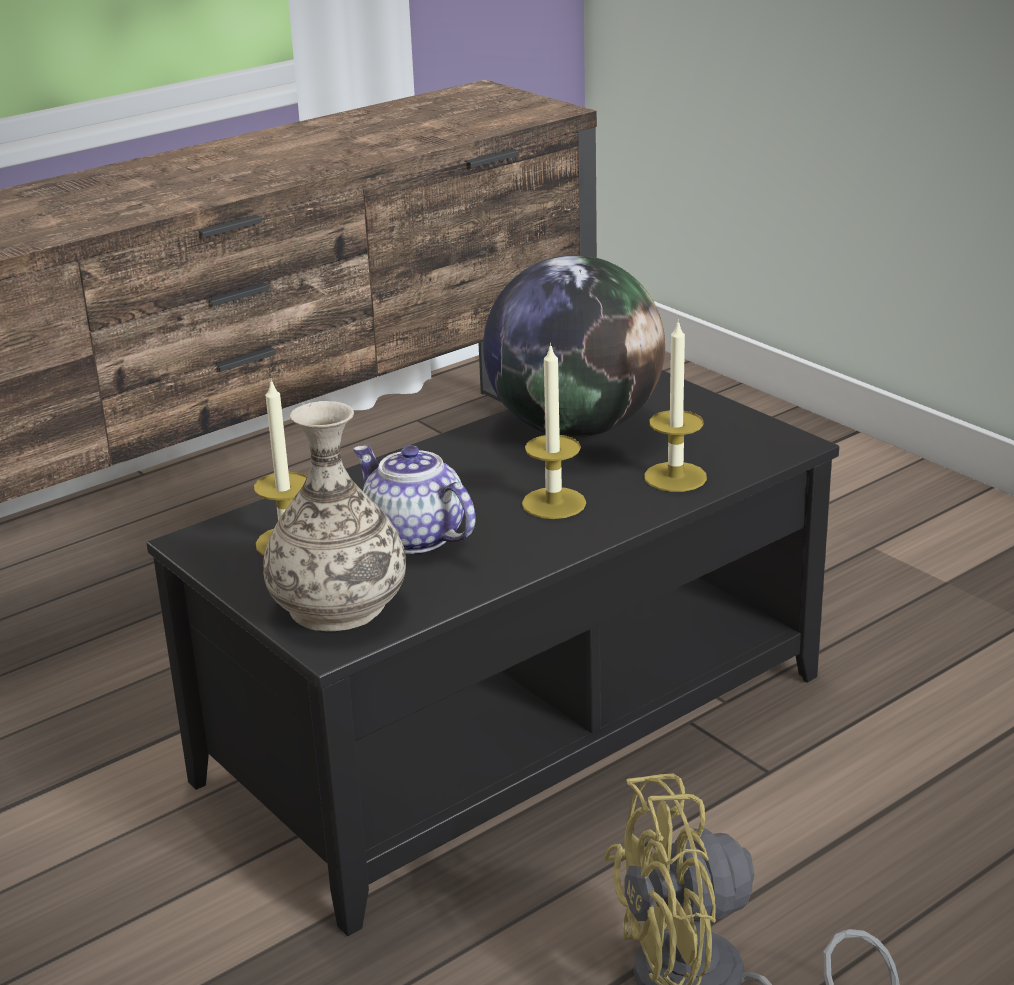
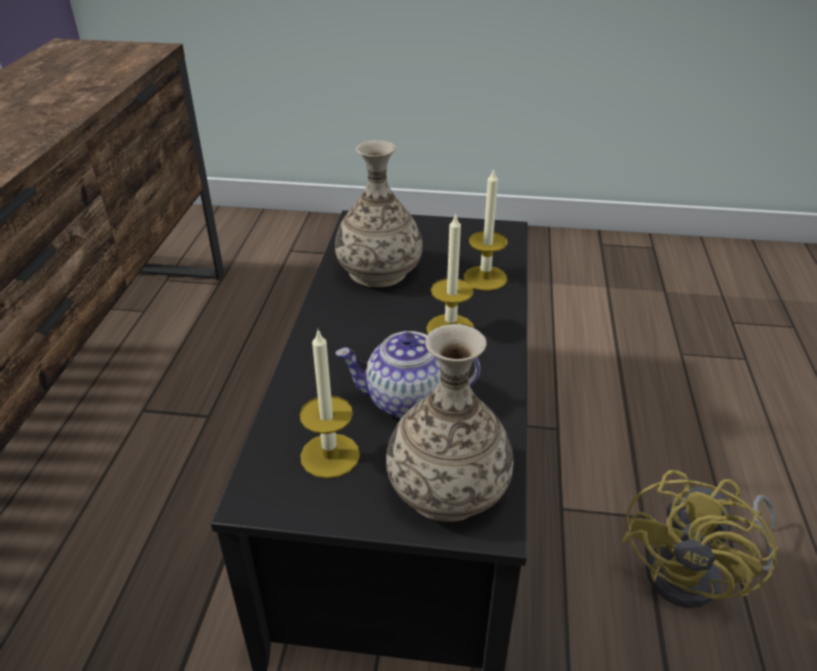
camera: 45 degrees left, 10 degrees up
(575, 428) = (378, 271): globe -> vase

